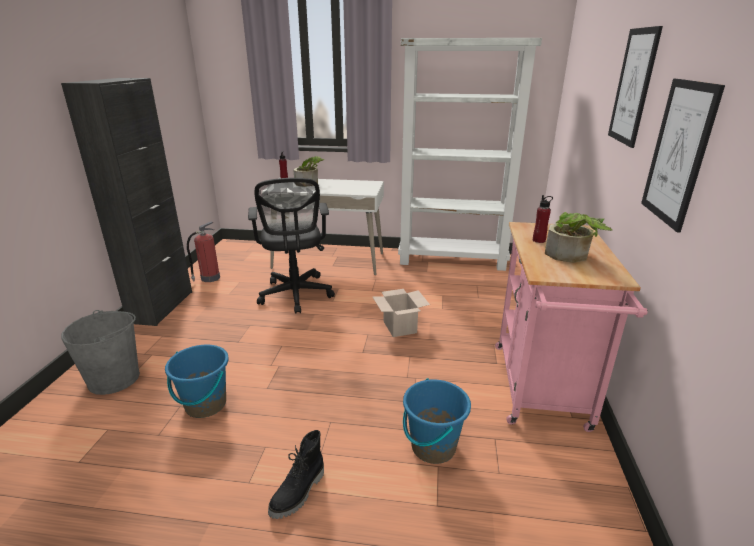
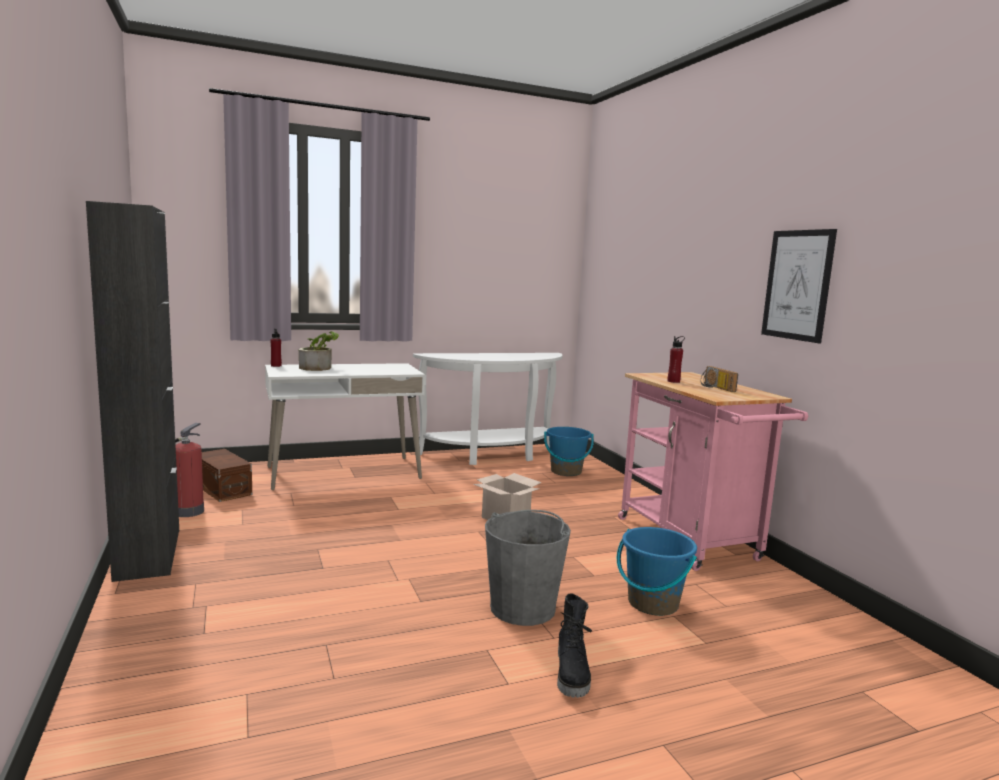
camera: 30 degrees left, 15 degrees down
(114, 379) = (180, 642): grey bucket -> grey bucket (523, 607)
(205, 405) = (360, 634): blue bucket -> blue bucket (566, 471)
(245, 262) = (223, 488): none -> brown storage box
(296, 295) = (344, 511): black office chair -> none
(453, 260) = (492, 455): white bookcase -> white console table
(571, 256) = (715, 388): potted plant -> radio
(633, 87) = (715, 244): picture -> none

